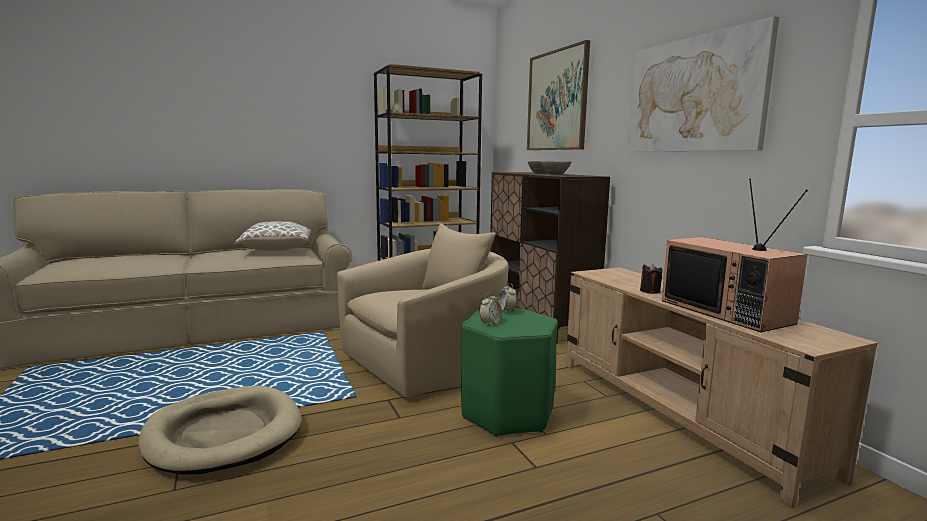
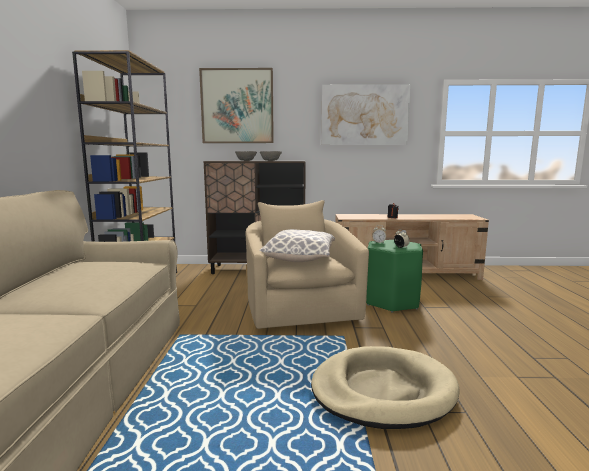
camera: 65 degrees left, 0 degrees up
(276, 250) = (91, 267): pillow -> pillow (299, 259)
(727, 312) = (432, 216): television -> none

